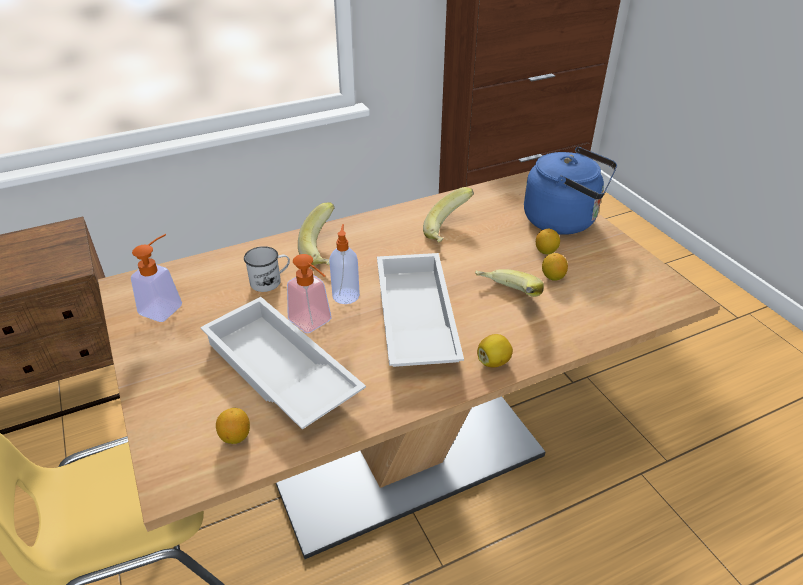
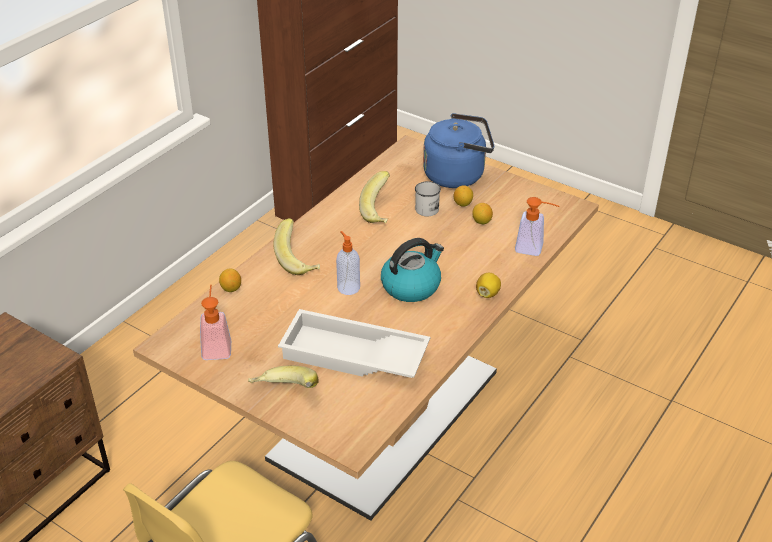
camera: 30 degrees left, 0 degrees up
(235, 436) = (364, 404): lemon -> lemon (231, 289)
(270, 281) = (280, 298): white mug -> white mug (429, 207)
(314, 324) = (345, 315): soap dispenser -> soap dispenser (534, 249)
(413, 319) = (411, 286): white tray -> kettle
(505, 297) = (461, 248): banana -> banana (284, 394)

